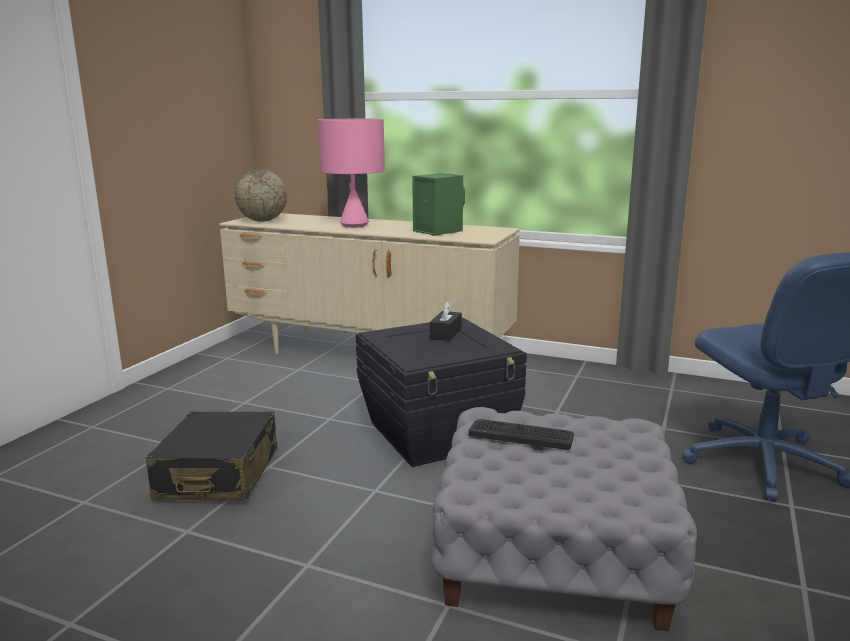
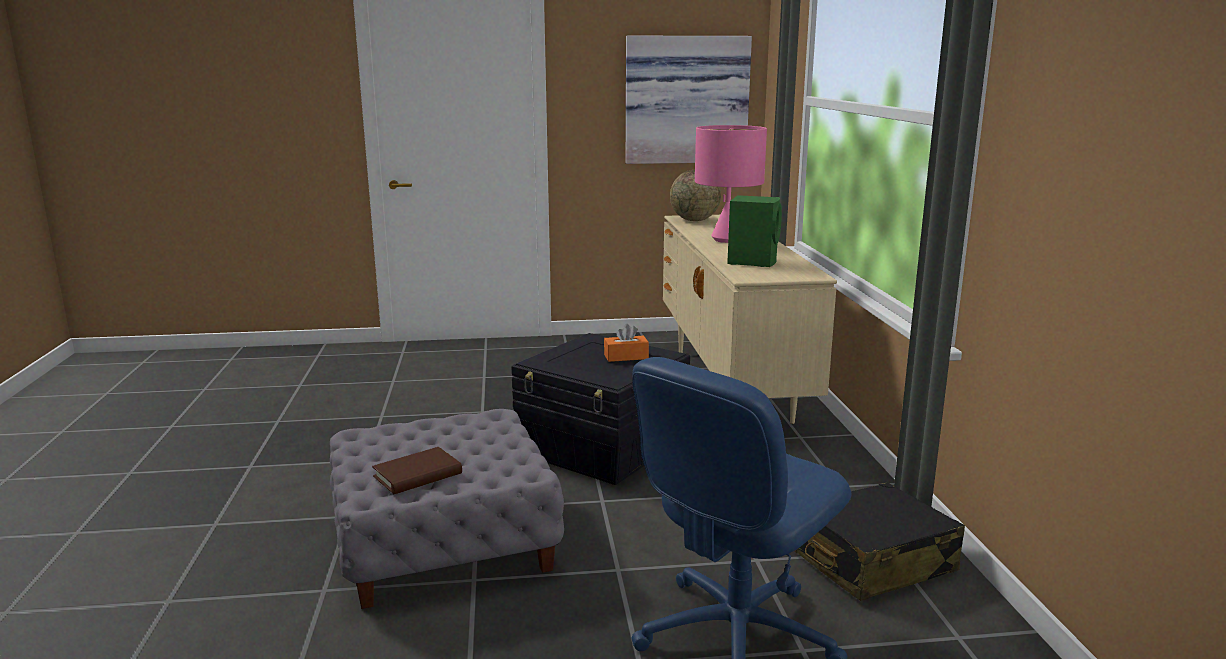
camera: 60 degrees right, 0 degrees up
(202, 102) = (686, 100): none -> picture
(218, 474) = (456, 401): black suitcase -> black suitcase (871, 561)
(445, 333) = (626, 357): black tissue box -> orange tissue box
(521, 434) = (468, 433): keyboard -> none
(609, 475) = (418, 475): none -> brown book

